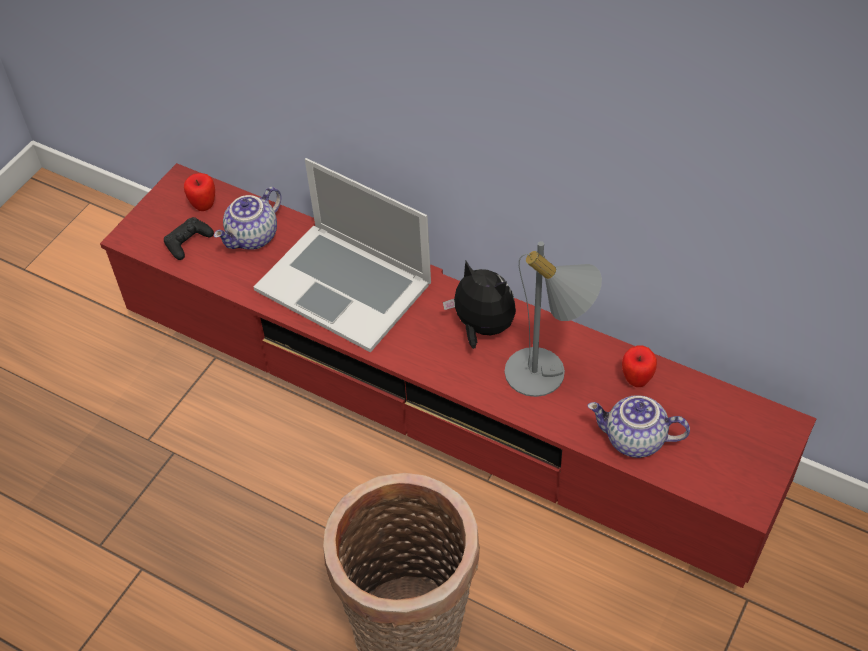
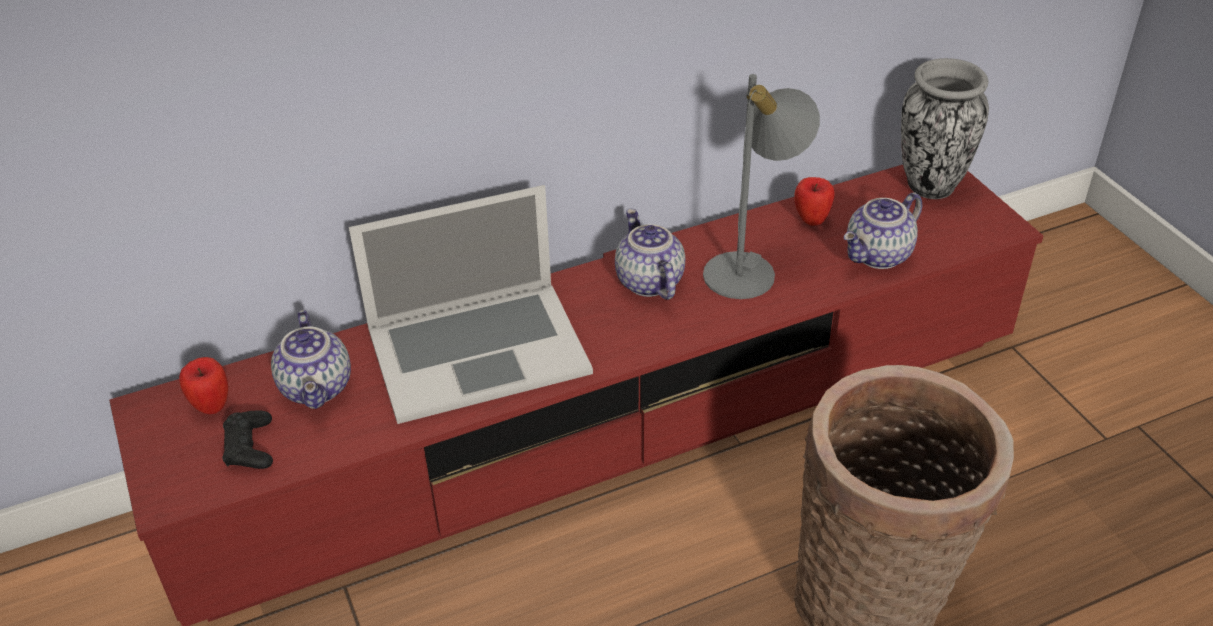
camera: 55 degrees left, 10 degrees down
(482, 328) = (647, 282): plush toy -> teapot
(756, 429) = (929, 185): none -> vase

